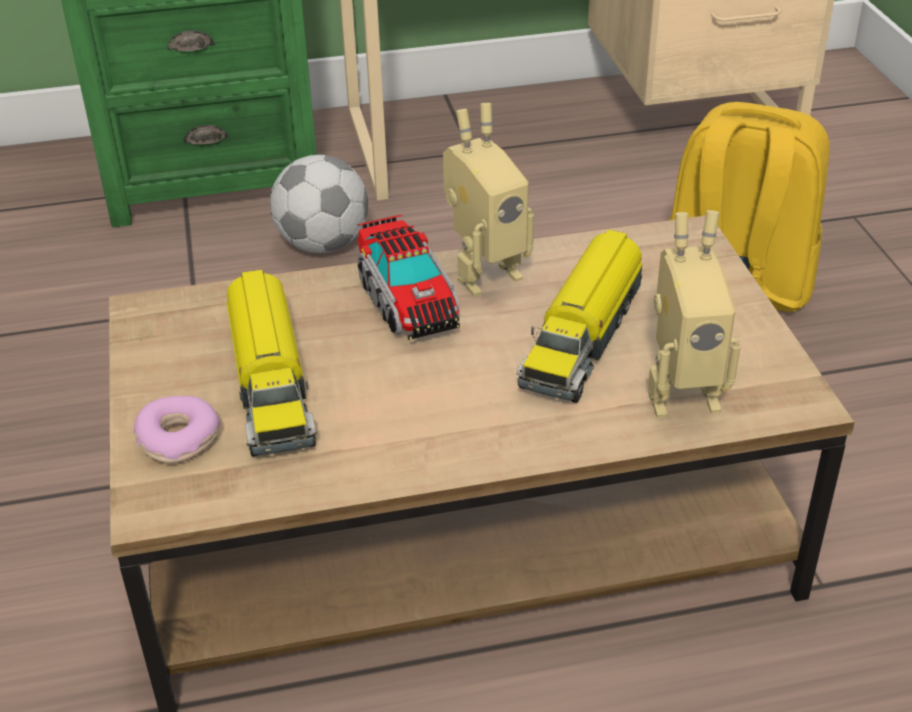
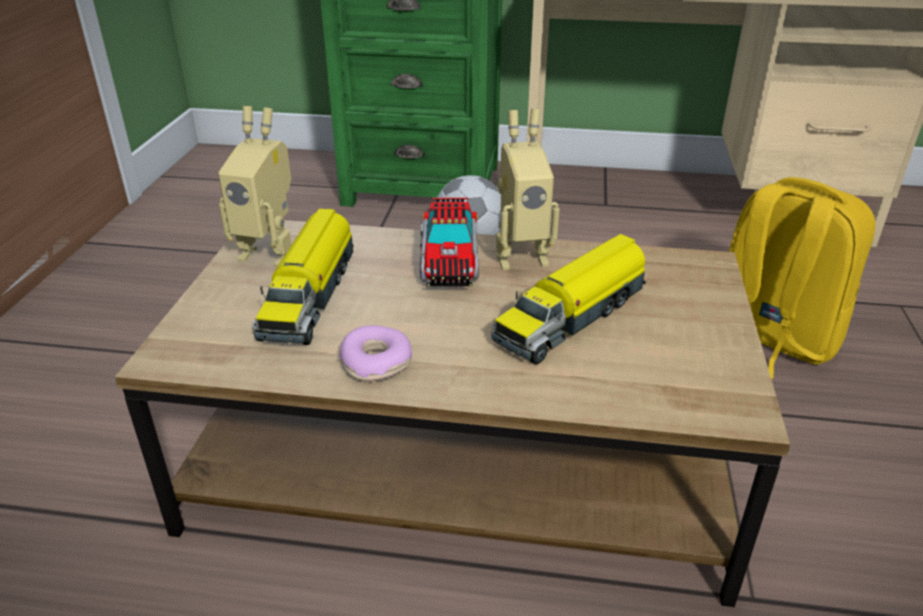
camera: 20 degrees right, 5 degrees down
(178, 439) = (218, 316): donut -> donut (376, 362)
(680, 394) = (632, 380): toy robot -> toy robot (269, 252)

